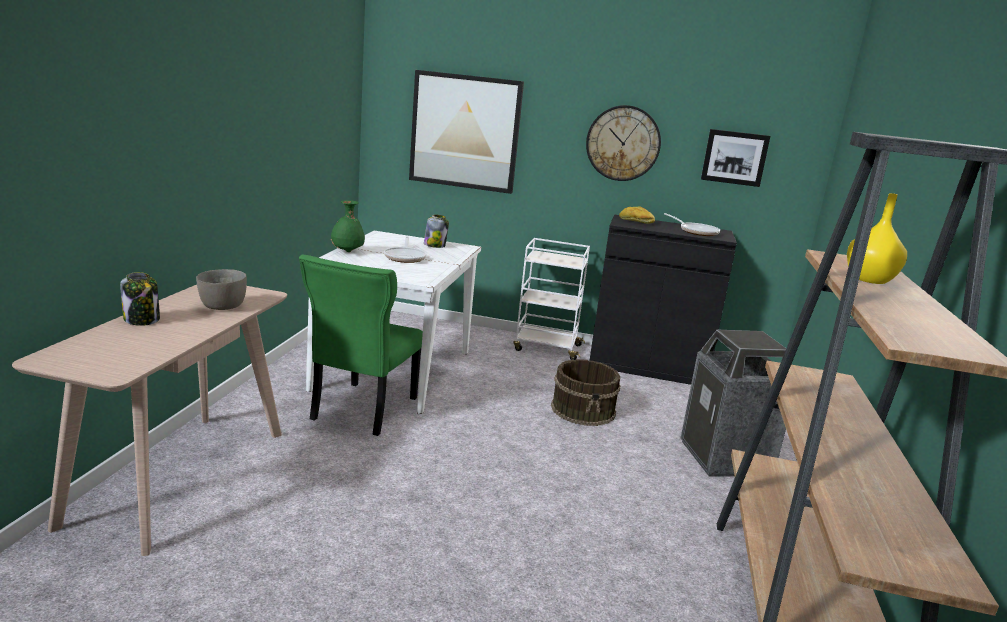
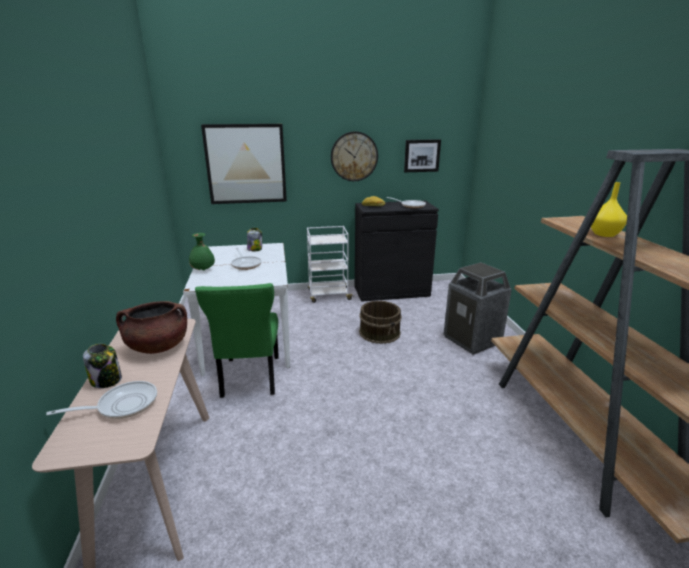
camera: 20 degrees left, 5 degrees up
(135, 342) = (122, 405): none -> frying pan
(222, 307) = (158, 346): grey bowl -> brown cooking pot

